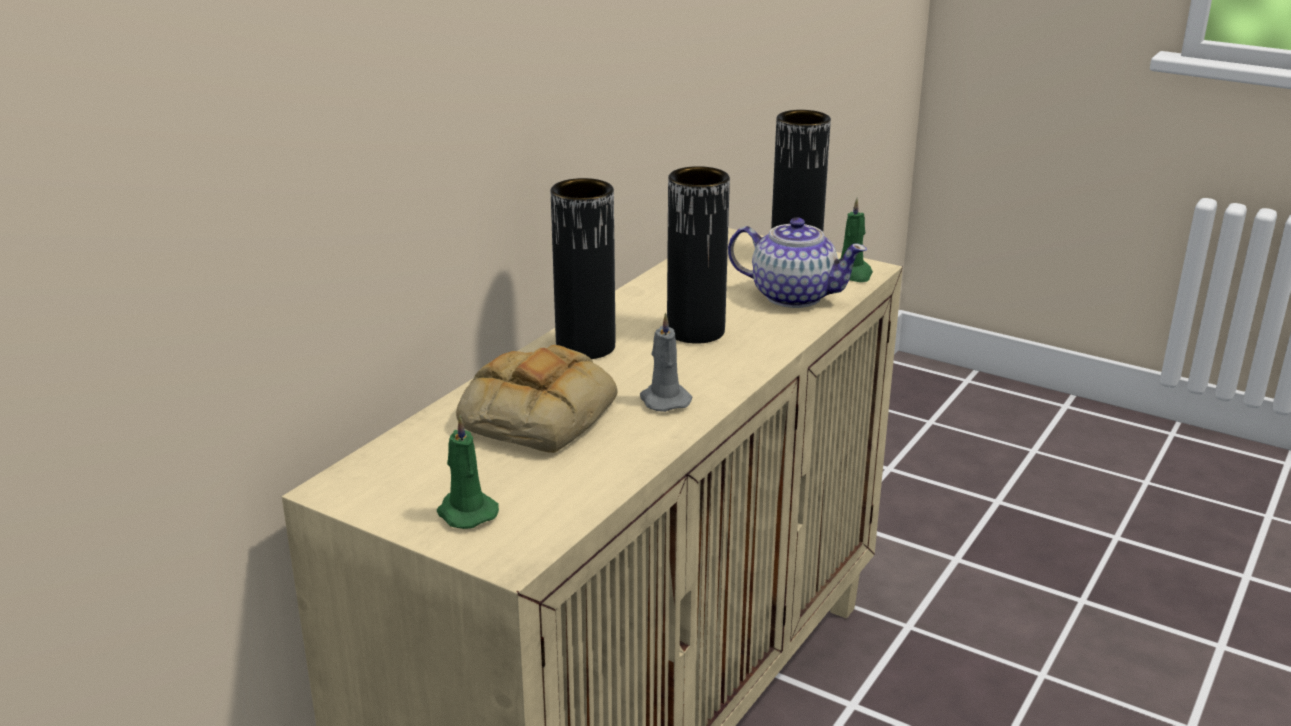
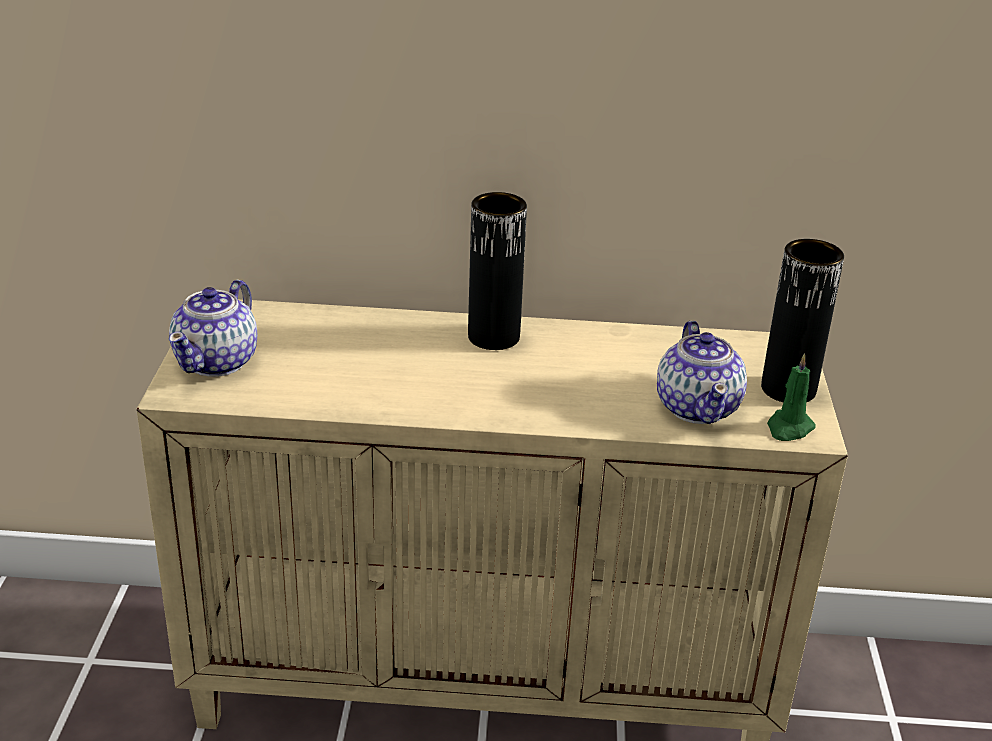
camera: 60 degrees right, 5 degrees up
(465, 512) = (218, 361): green candle -> teapot
(536, 413) = (370, 348): bread -> none
(663, 399) = (437, 393): grey candle -> none
(695, 331) = (571, 377): black vase -> none

